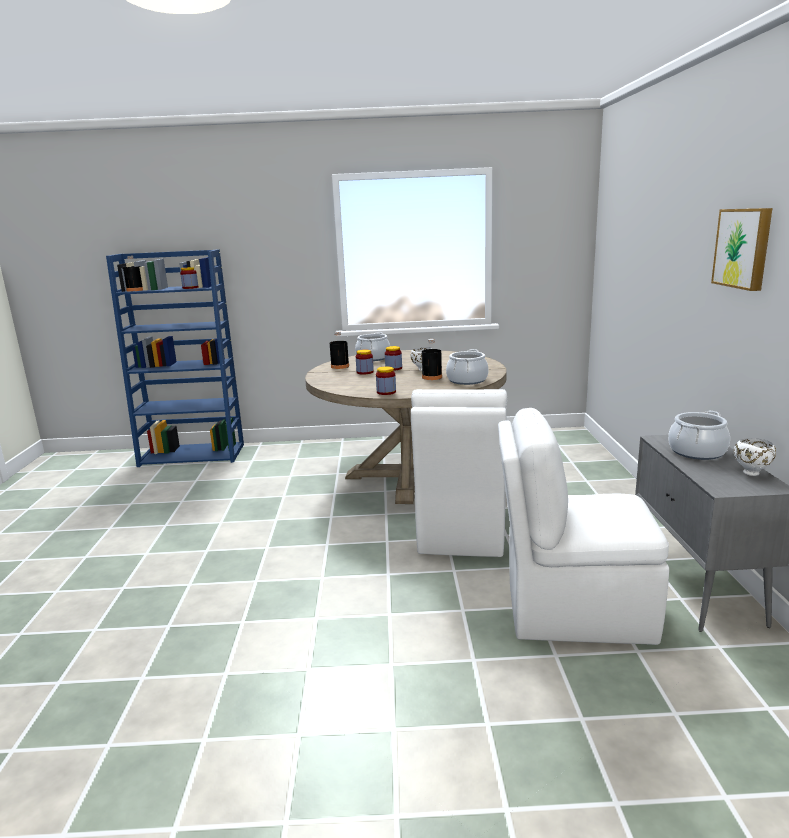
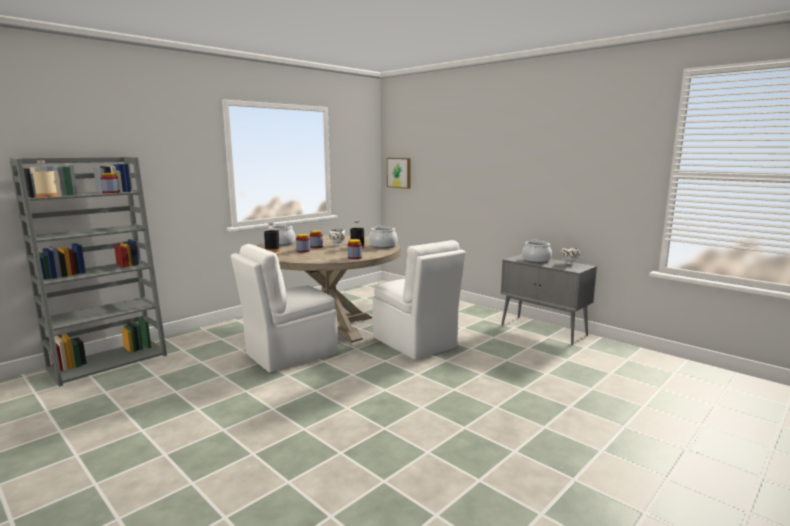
camera: 45 degrees left, 5 degrees down
(135, 290) = (46, 196): black bottle -> beige bottle
(193, 455) = (109, 361): blue bookcase -> grey bookcase
(573, 610) = (522, 355): white chair -> white chair (289, 354)
(744, 248) = (534, 158): picture -> picture (399, 172)

